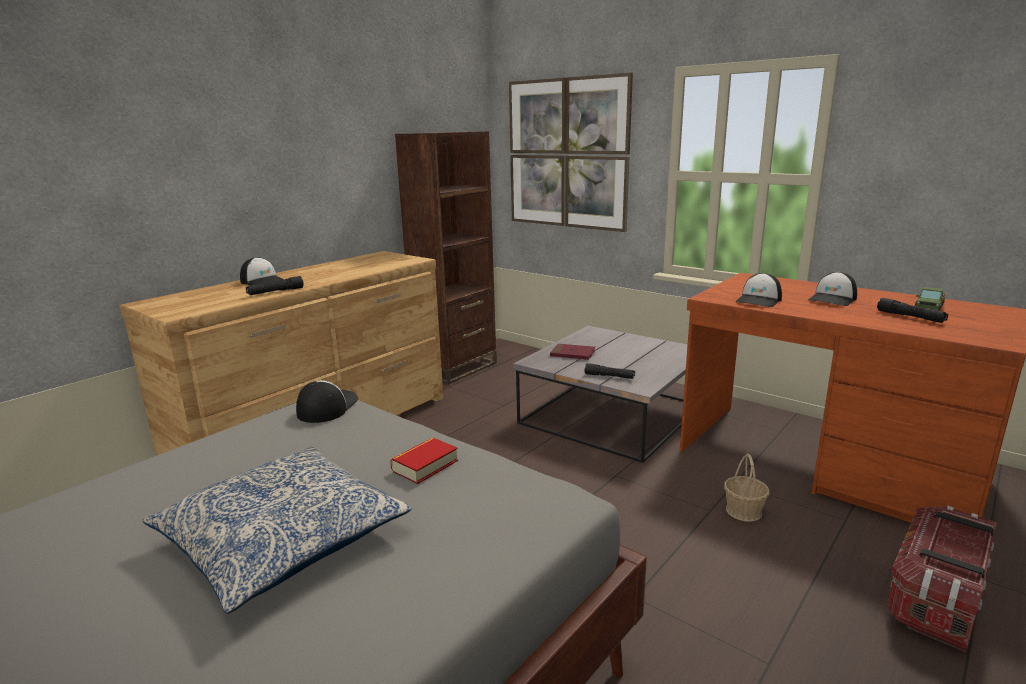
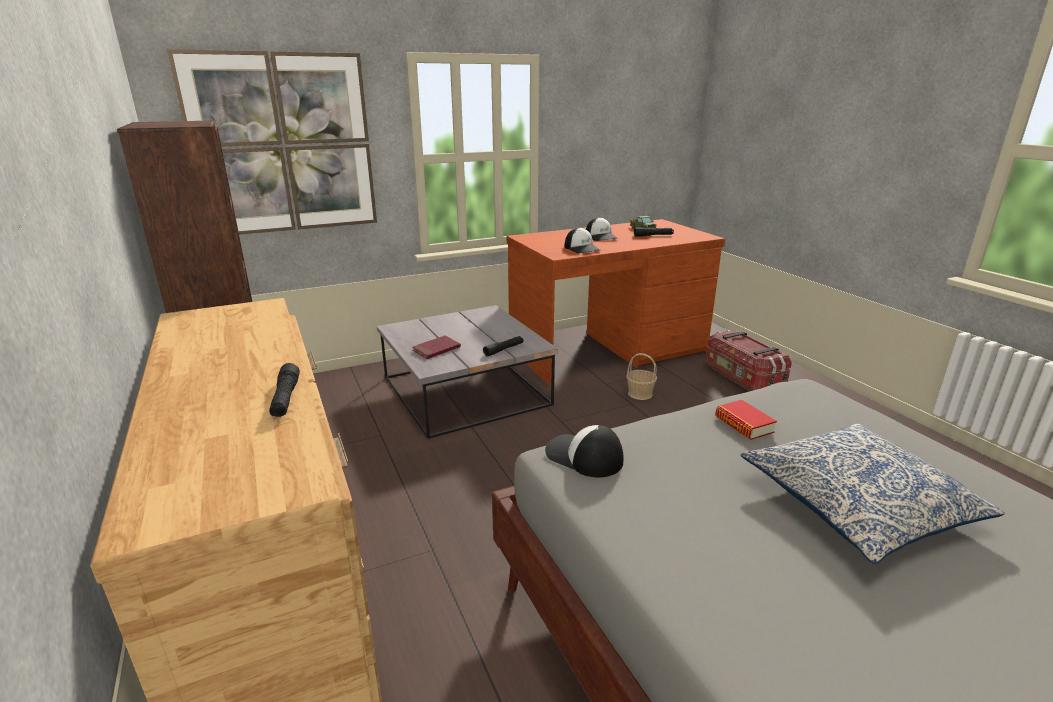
camera: 65 degrees left, 5 degrees up
(263, 281) = (192, 403): cap -> none

